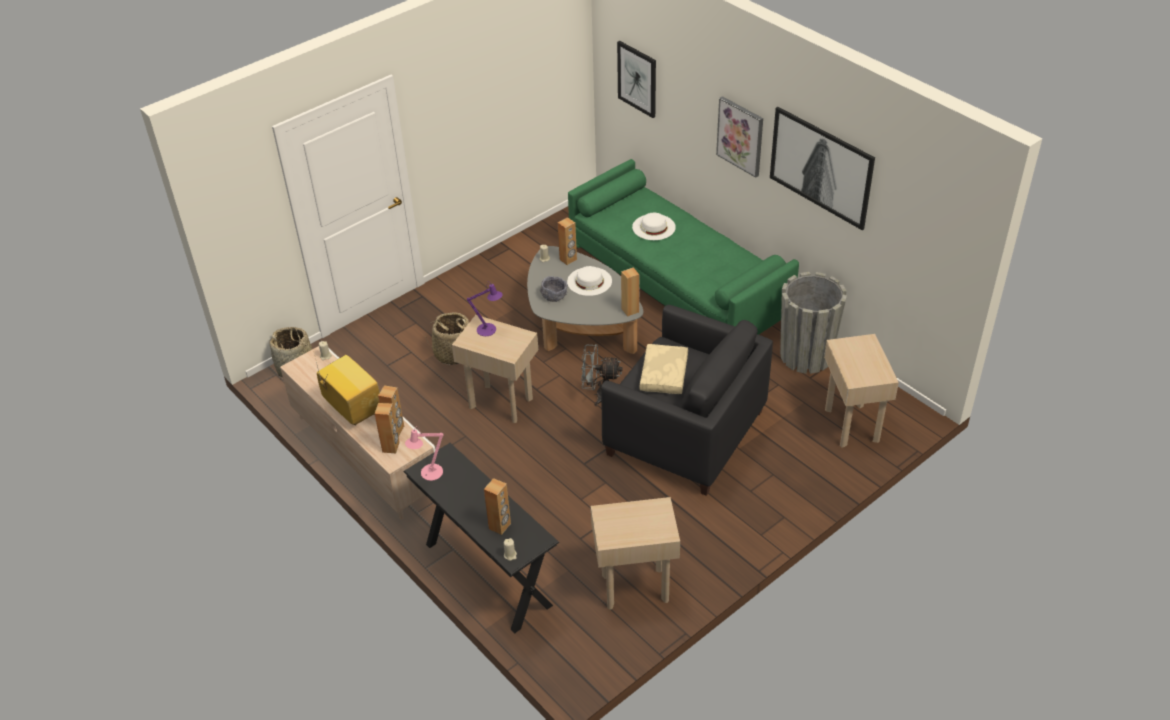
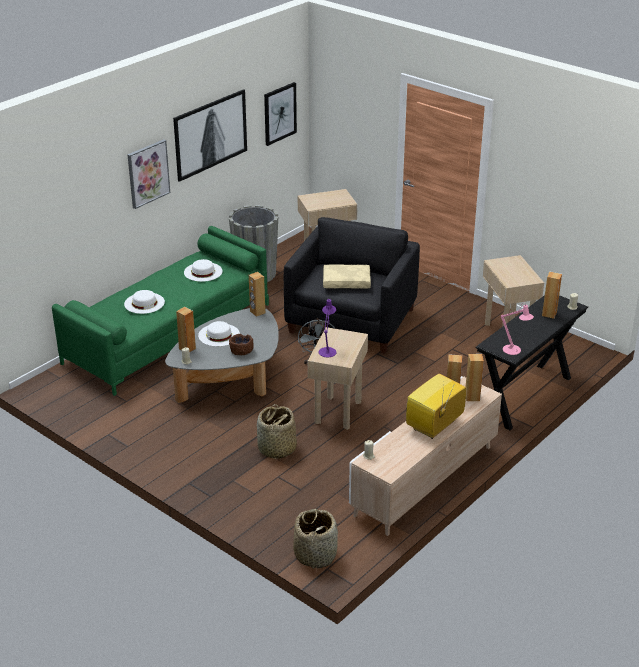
camera: 100 degrees left, 10 degrees down
(554, 295) = (241, 351): grey bowl -> brown bowl
(637, 79) = (43, 220): picture -> picture (279, 113)
(717, 268) = (203, 272): none -> white hat

